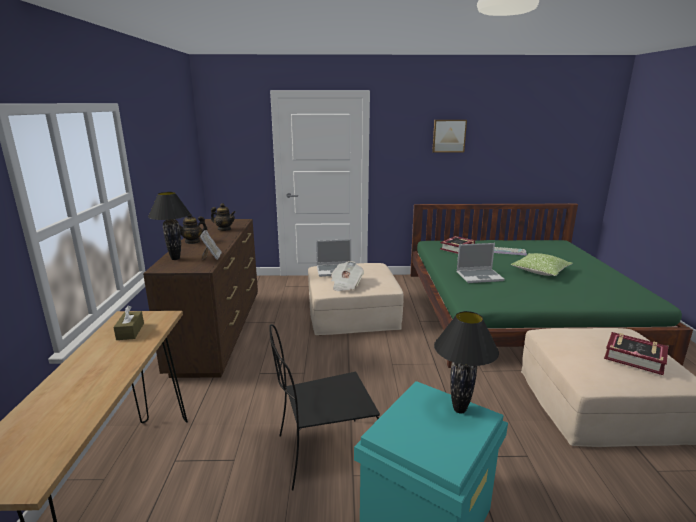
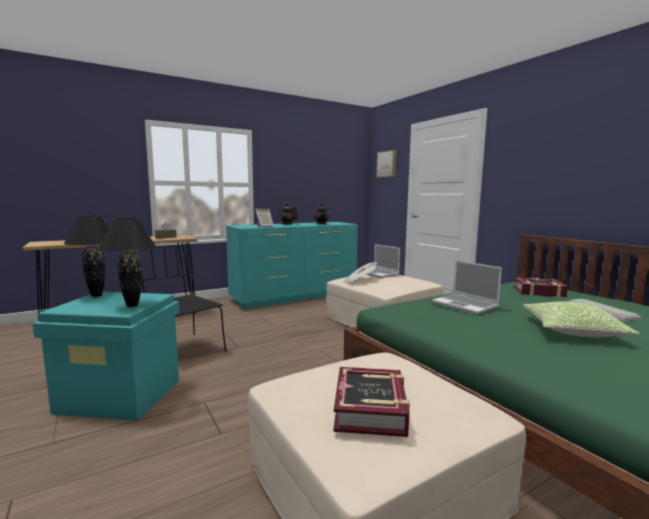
camera: 60 degrees right, 10 degrees down
(175, 259) = (253, 225): black table lamp -> black table lamp (96, 295)
(219, 332) = (295, 296): brown dresser -> turquoise dresser
(449, 136) = (574, 147): picture -> picture (387, 164)

